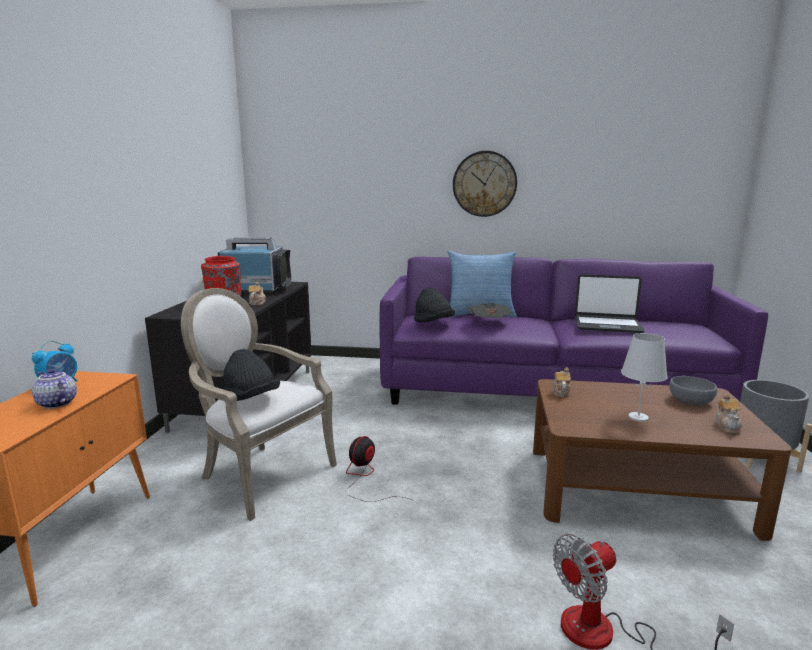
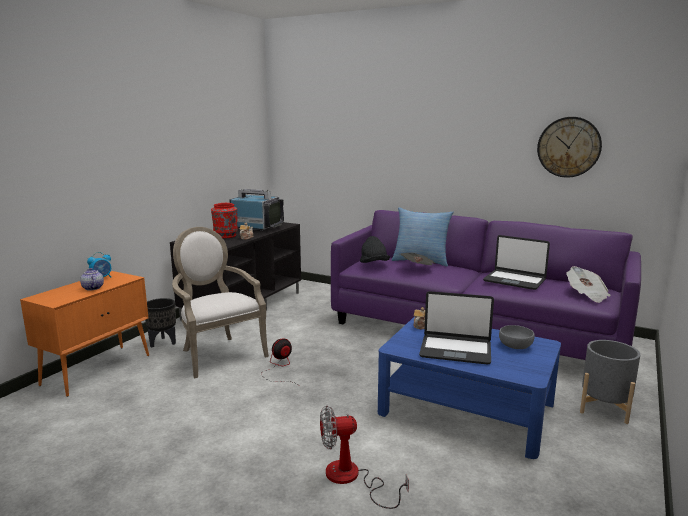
camera: 20 degrees right, 0 degrees up
(159, 472) = (162, 343): none -> black planter
(251, 399) = (207, 301): black hat -> none
(484, 184) = (442, 152): wall clock -> wall clock (568, 147)
(636, 488) = (467, 408): brown coffee table -> blue coffee table
(638, 417) = (455, 350): white table lamp -> laptop
(693, 333) = (586, 295): none -> newspaper
(727, 426) = (517, 366): teapot -> none

